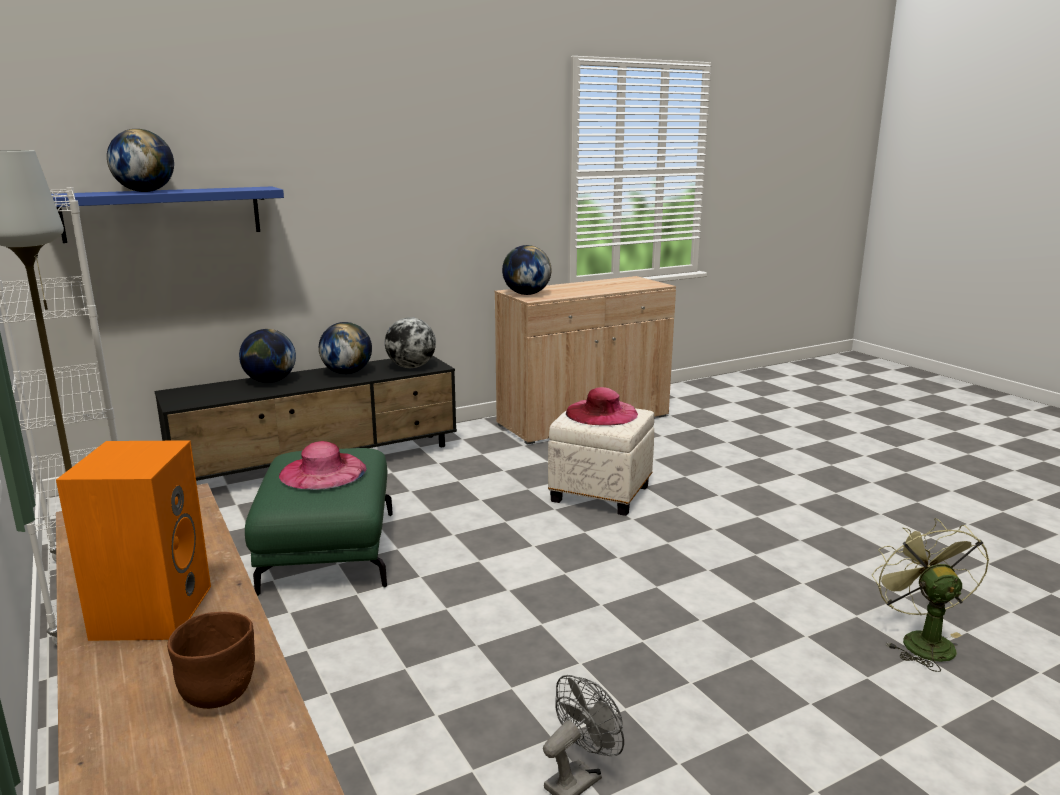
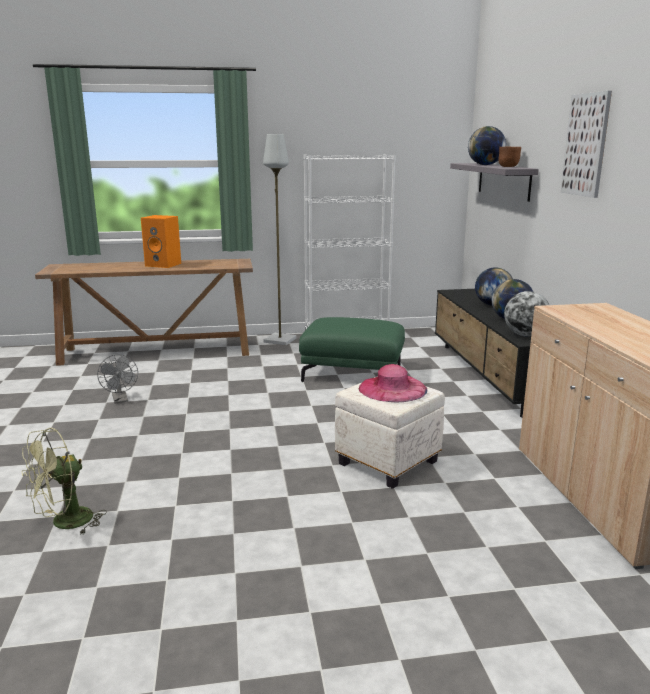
camera: 110 degrees right, 0 degrees up
(163, 213) = (503, 181): blue shelf -> grey shelf
(219, 693) = (113, 268): brown bowl -> brown bowl (508, 166)
(323, 471) = (348, 322): pink hat -> none
(372, 153) = (586, 145): none -> picture
(526, 294) = (582, 309): globe -> none
(920, 640) = (65, 523): green fan -> green fan turned 120 degrees clockwise

